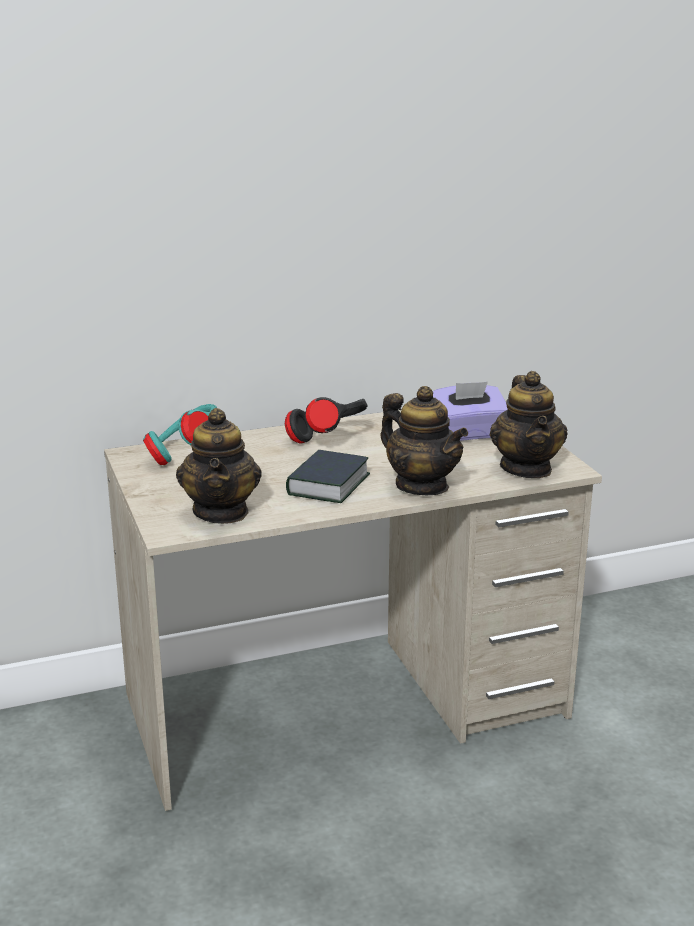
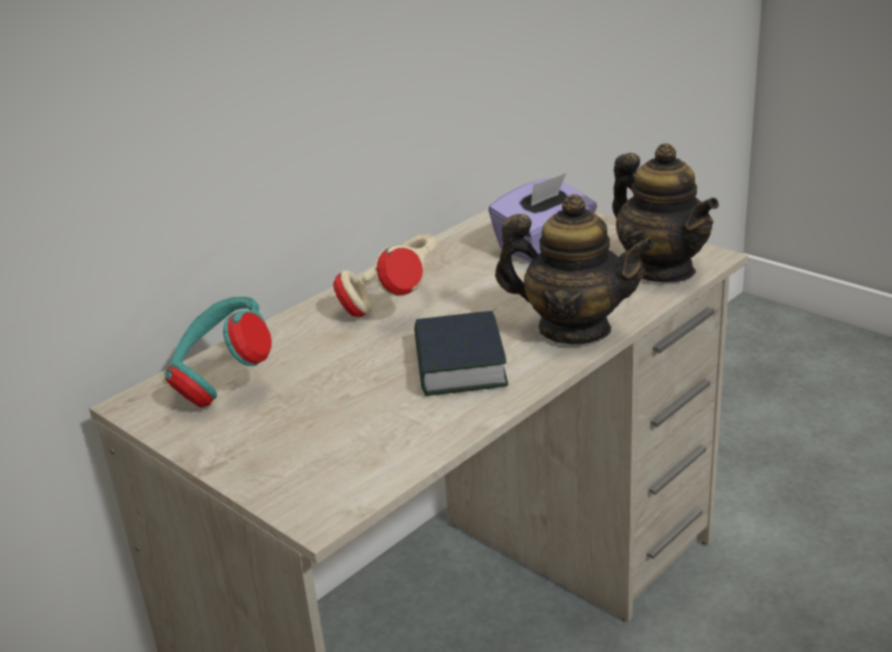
camera: 25 degrees left, 5 degrees up
(221, 512) = (362, 453): teapot -> none
(329, 442) = (394, 303): black headphones -> beige headphones

